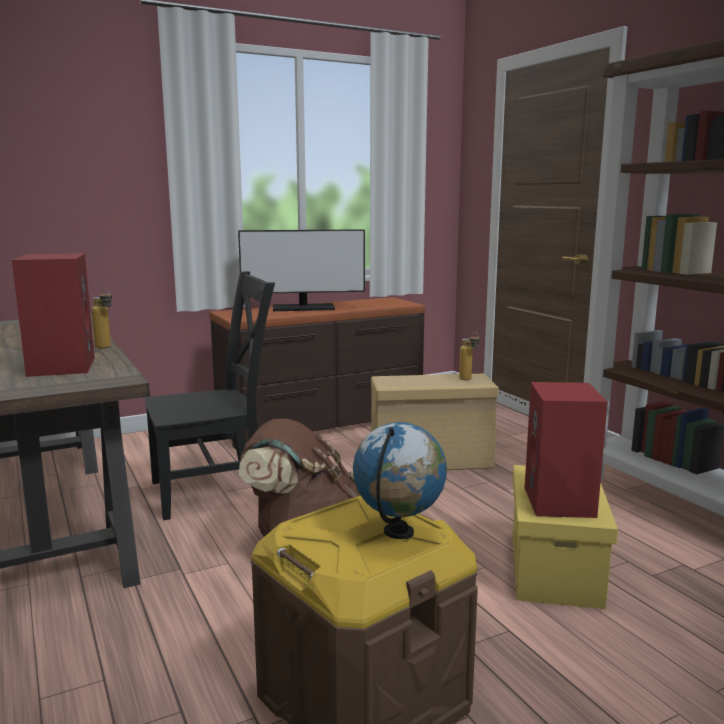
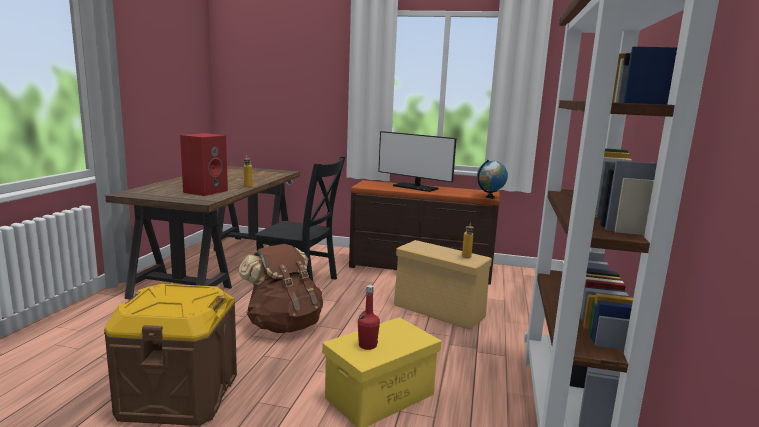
camera: 40 degrees right, 0 degrees up
(399, 533) = (181, 305): globe -> globe (490, 197)
(561, 503) = (367, 345): red speaker -> red bottle

